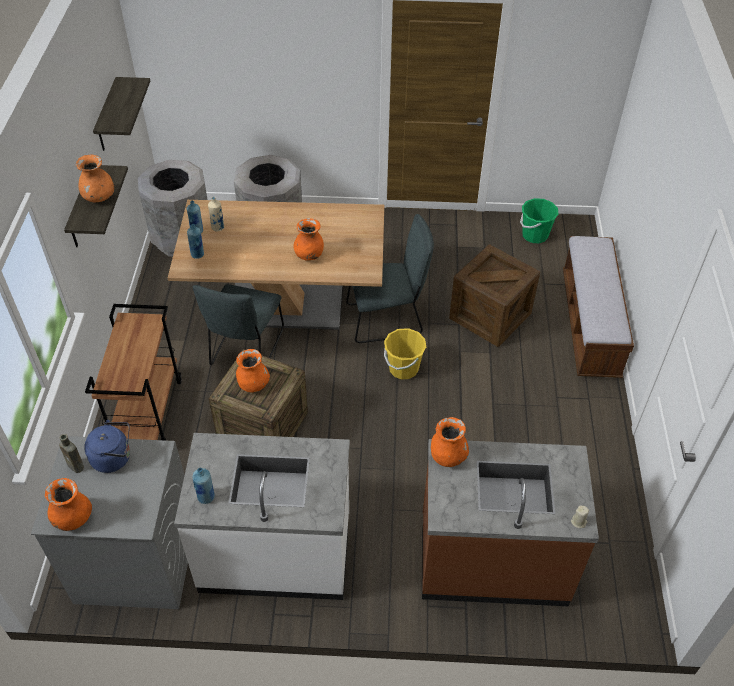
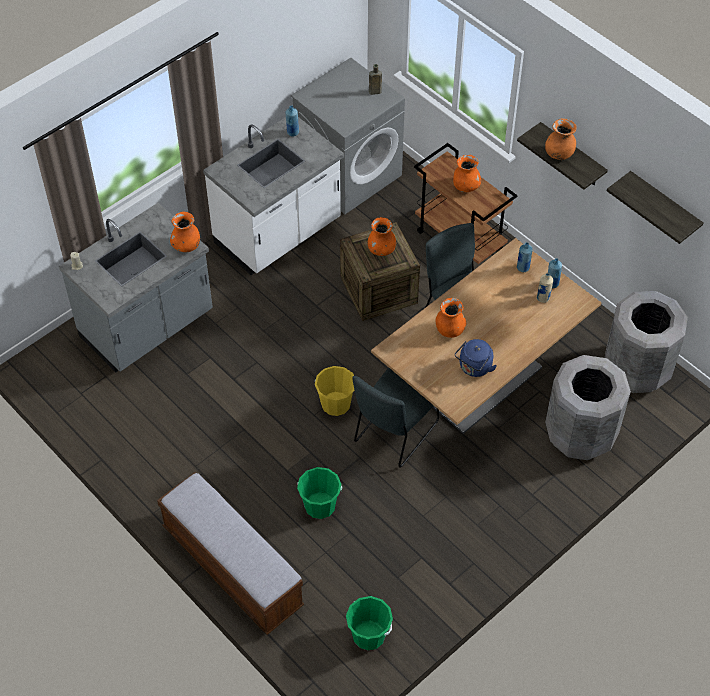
camera: 135 degrees right, 5 degrees up
(73, 518) = (340, 75): orange vase -> orange vase (466, 186)
(114, 458) = (362, 108): blue kettle -> blue kettle (474, 368)
(490, 316) = (320, 505): crate -> green bucket
(492, 559) = (147, 327): brown counter -> grey counter

